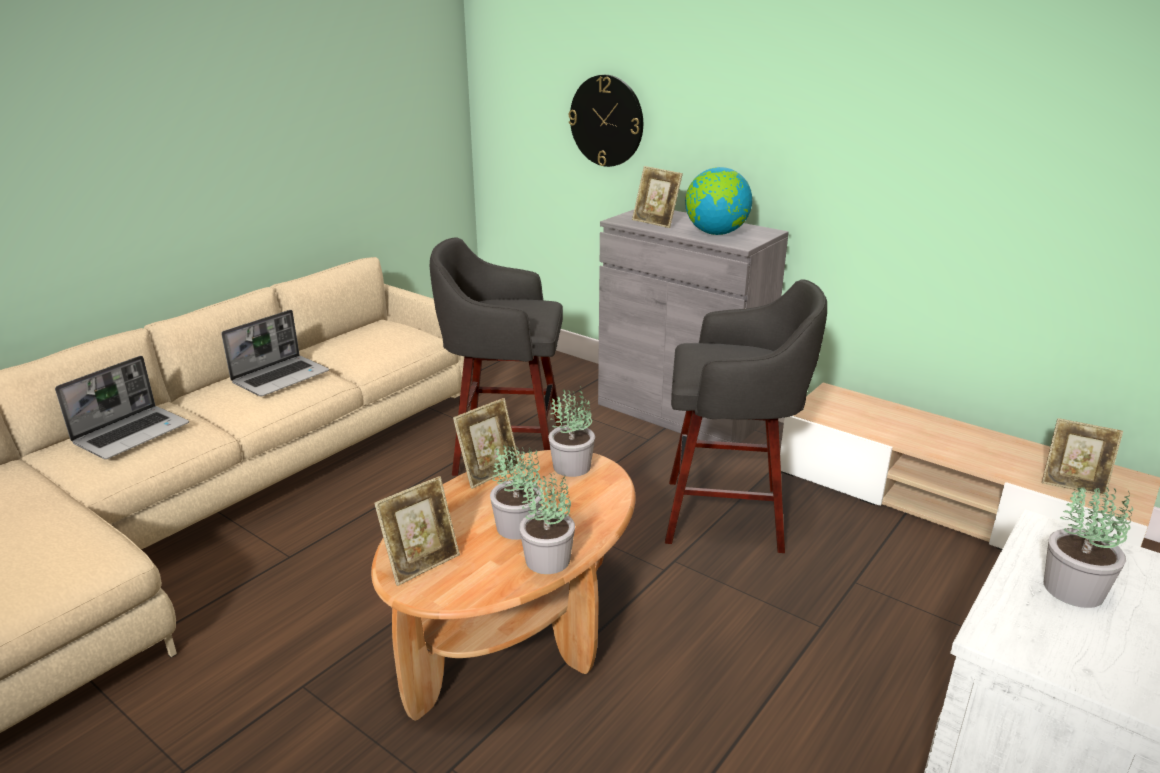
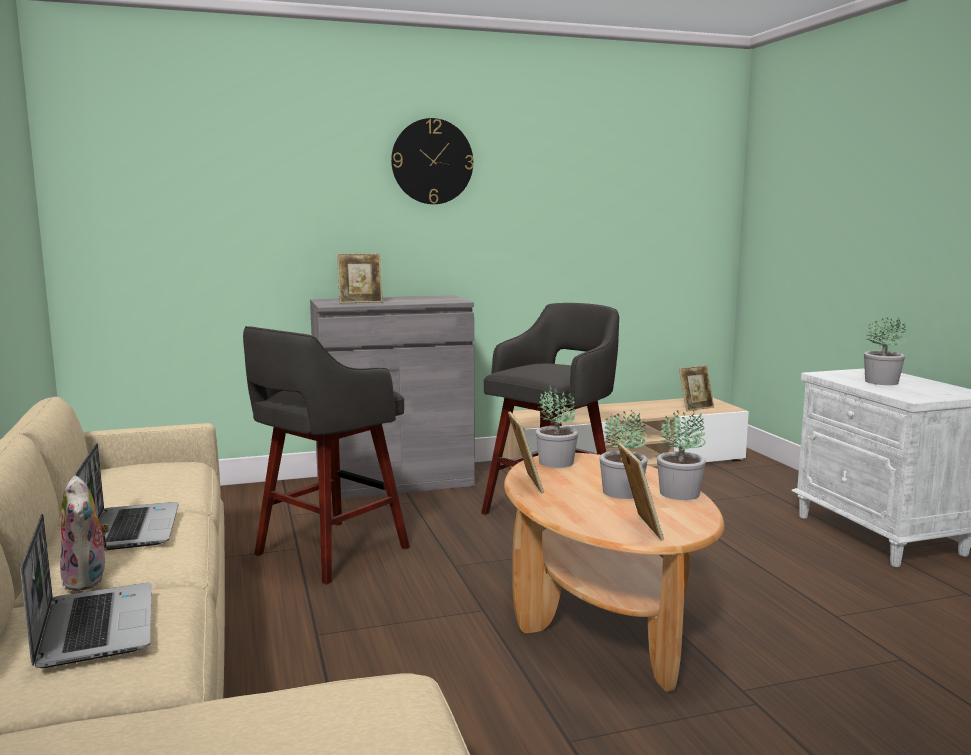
camera: 55 degrees left, 15 degrees down
(204, 403) = (88, 580): none -> plush toy
(606, 121) = (253, 225): wall clock -> wall clock (432, 161)
(715, 233) = (421, 300): globe -> none

